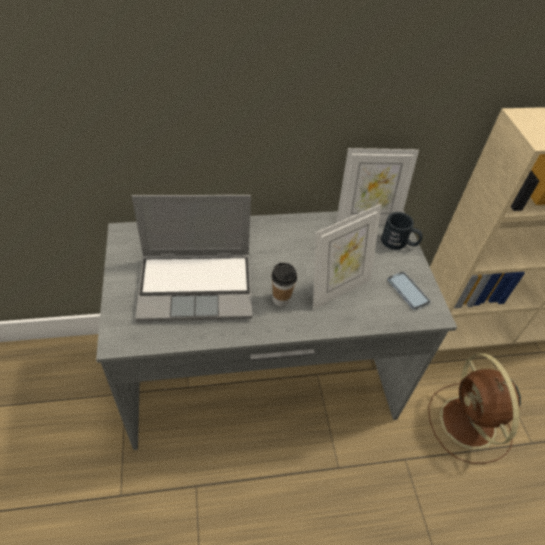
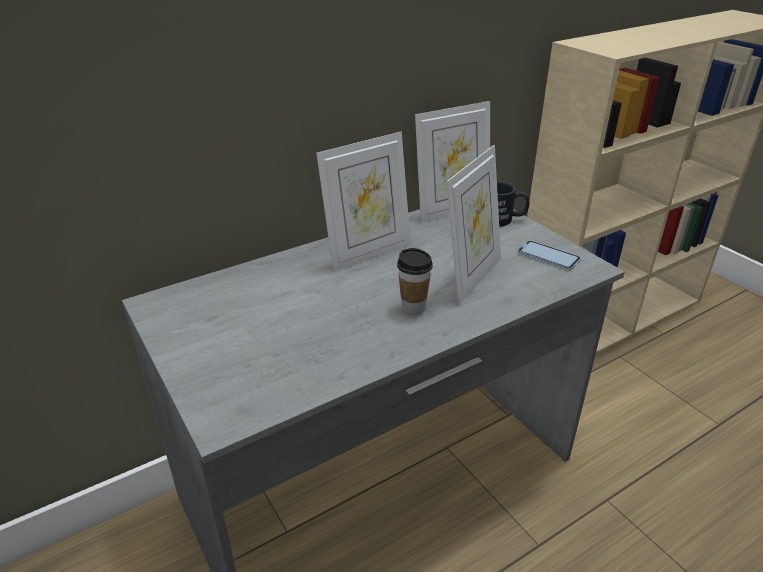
camera: 20 degrees left, 15 degrees down
(197, 286) = (296, 327): laptop -> none
(280, 240) = (367, 253): none -> picture frame
(469, 424) = (646, 432): brown fan -> none

